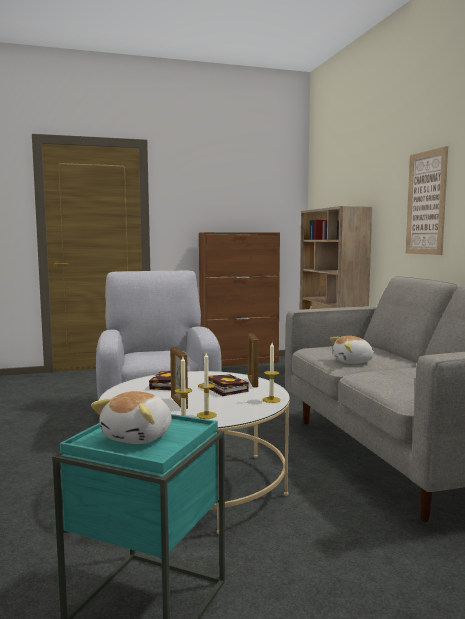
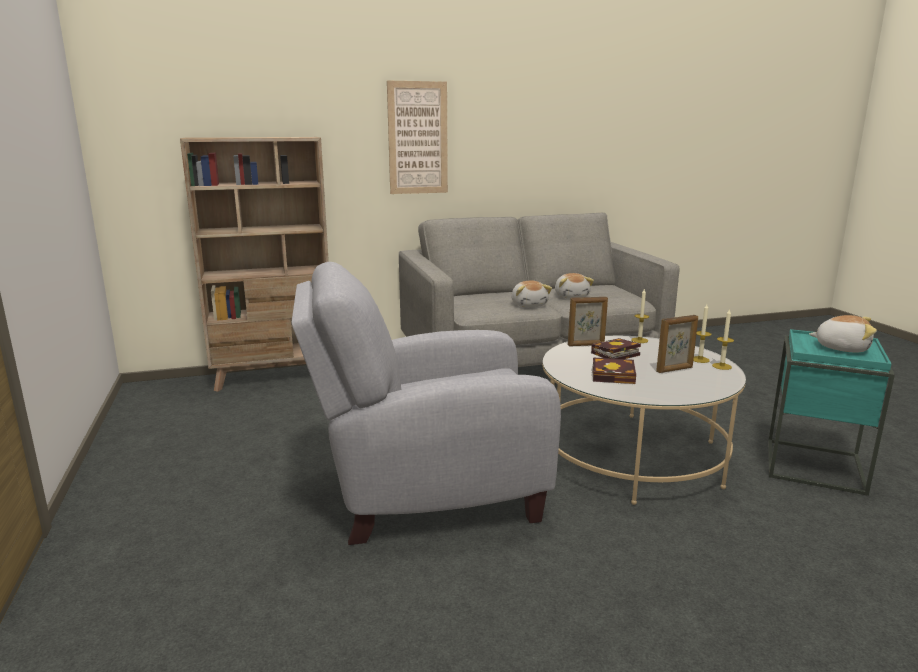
camera: 90 degrees left, 10 degrees up
(239, 362) = (125, 432): brown cabinet -> none
(404, 375) = (572, 296): none -> plush toy

